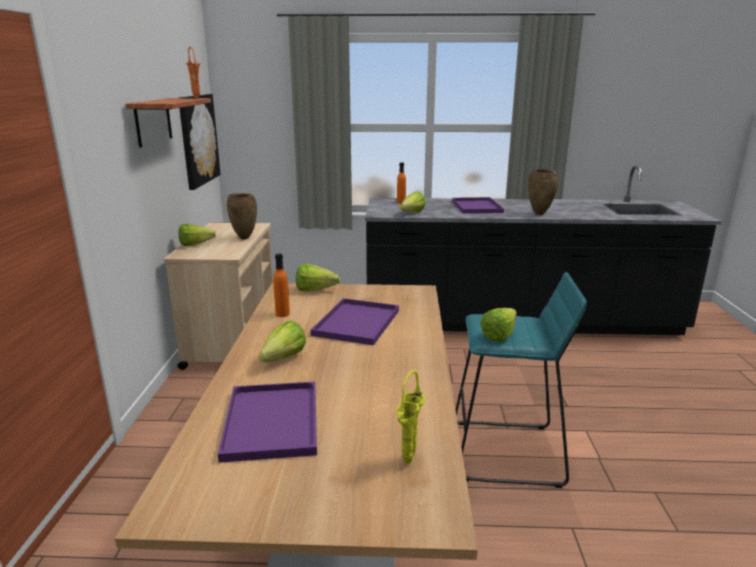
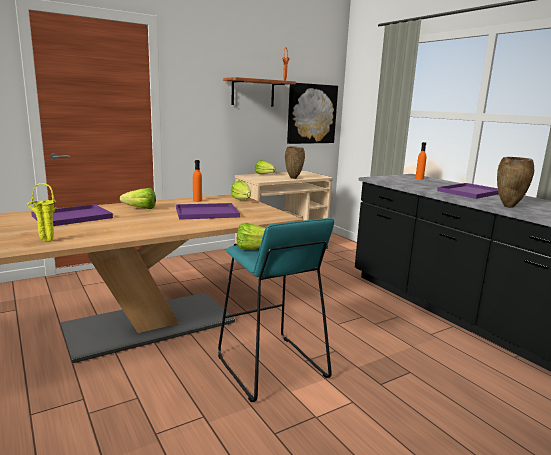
camera: 55 degrees right, 5 degrees down
(410, 214) = (395, 182): lettuce -> none

